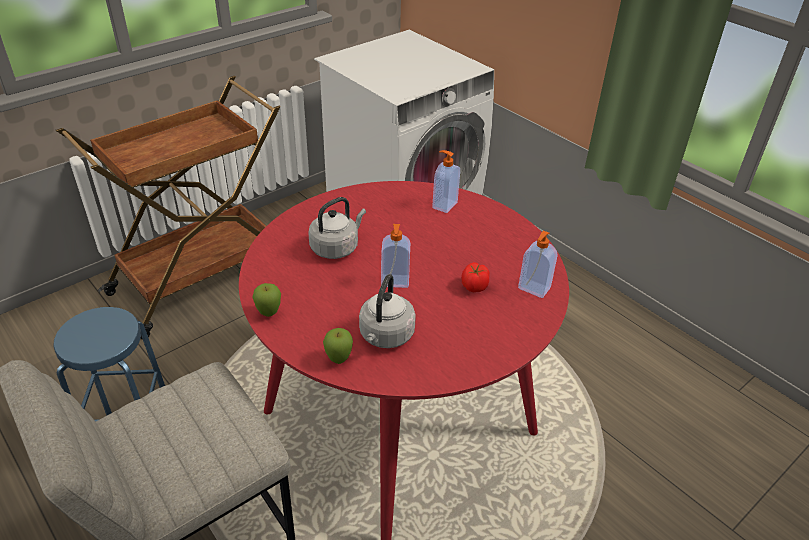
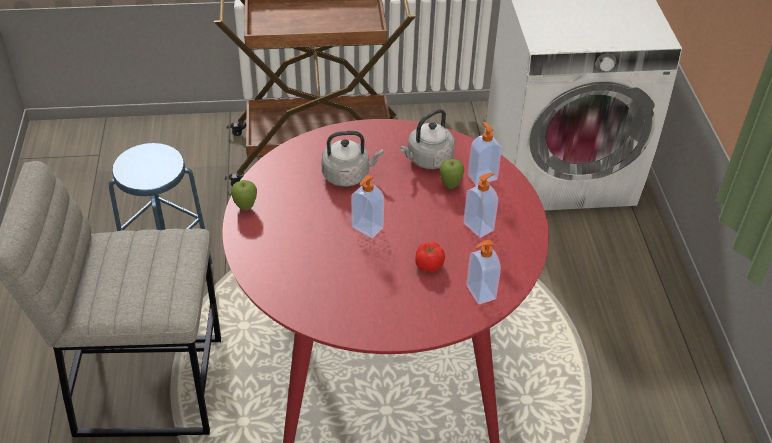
camera: 35 degrees right, 5 degrees up
(339, 360) = (261, 270): apple -> apple (450, 186)
(385, 336) = (314, 270): grey kettle -> grey kettle (428, 160)
(480, 241) = (479, 226): none -> soap dispenser

